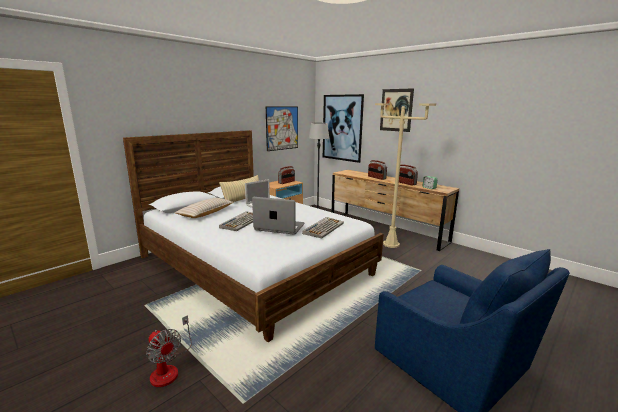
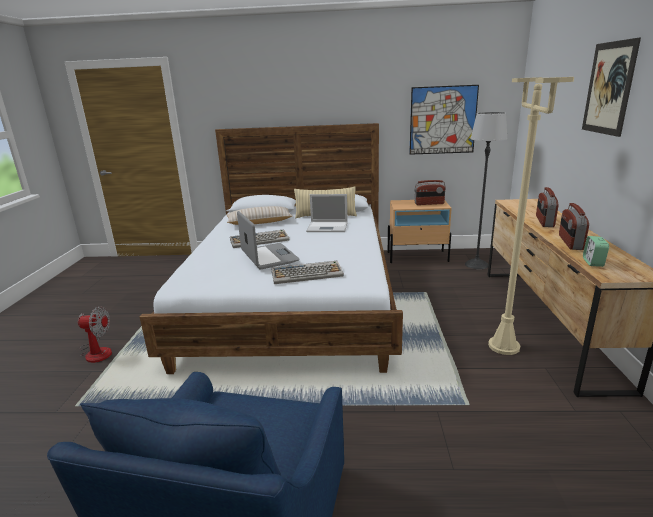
camera: 50 degrees right, 5 degrees up
(169, 368) = (97, 351): fan -> fan turned 90 degrees counterclockwise
(342, 128) = (543, 122): picture -> none

